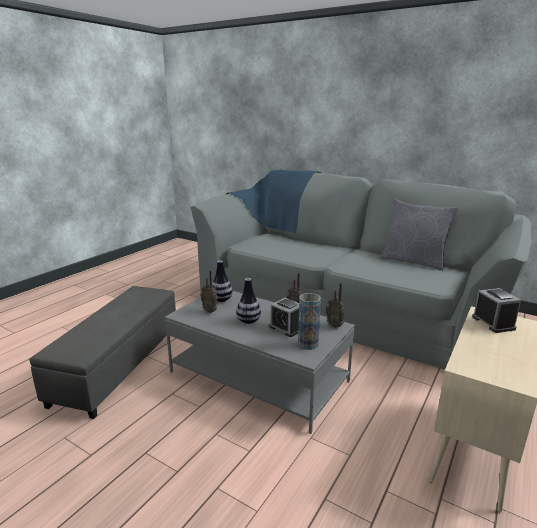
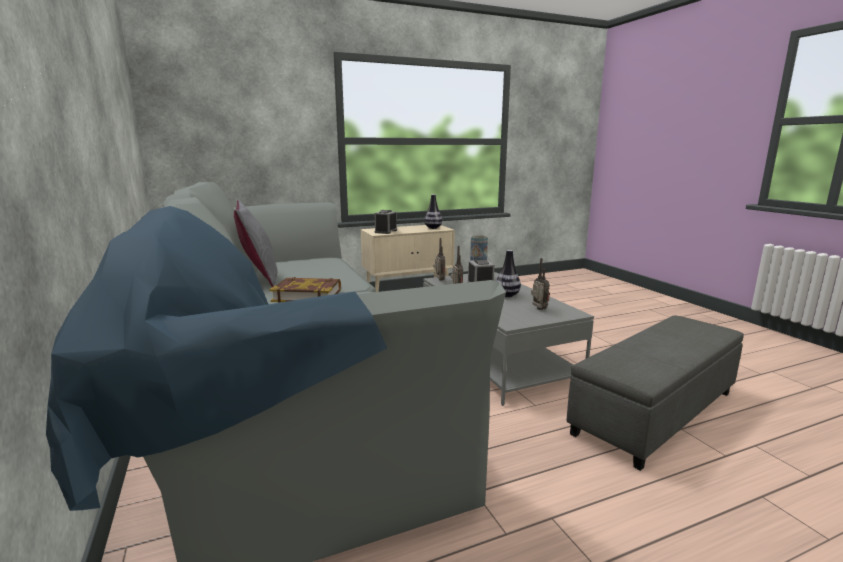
camera: 145 degrees left, 5 degrees down
(221, 300) = (517, 316): vase -> vase (433, 228)
(343, 254) = (307, 295): none -> book

